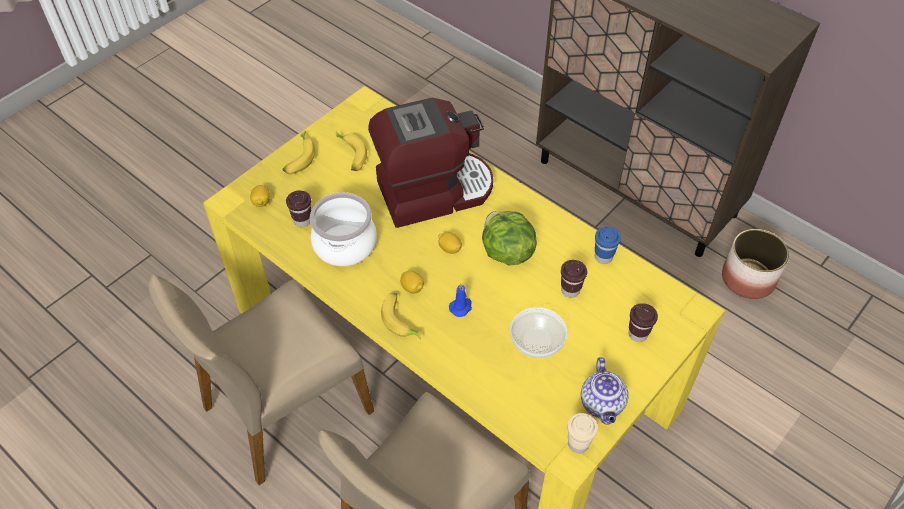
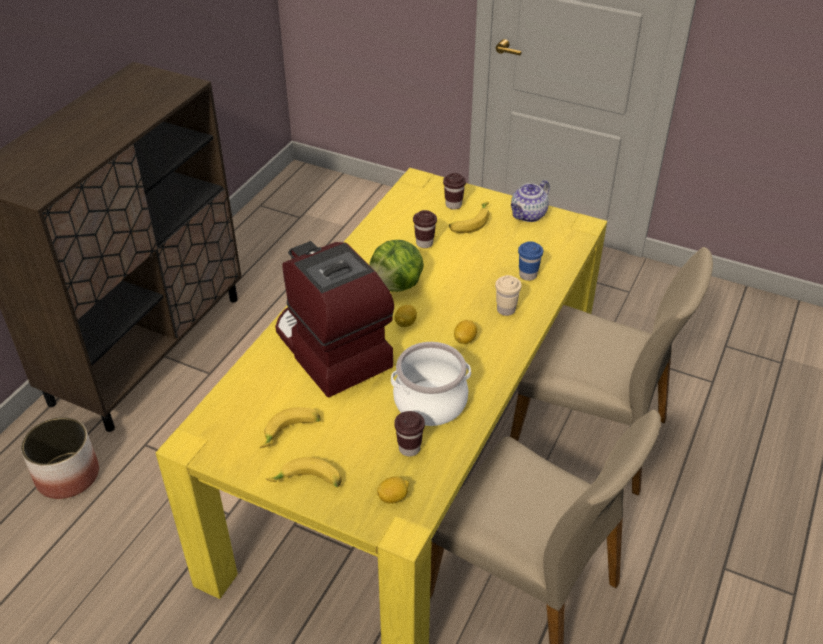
camera: 105 degrees left, 10 degrees down
(402, 320) = (505, 338): banana -> banana (470, 222)
(461, 307) = (472, 303): blue candle -> none
(536, 342) = (488, 254): bowl -> none
(578, 444) = (569, 223): beige cup -> beige cup (506, 310)
(602, 404) = (528, 215): teapot -> teapot turned 150 degrees clockwise
(603, 257) = (379, 229): blue cup -> blue cup (528, 275)
(748, 278) = (257, 269): planter -> planter (67, 475)

